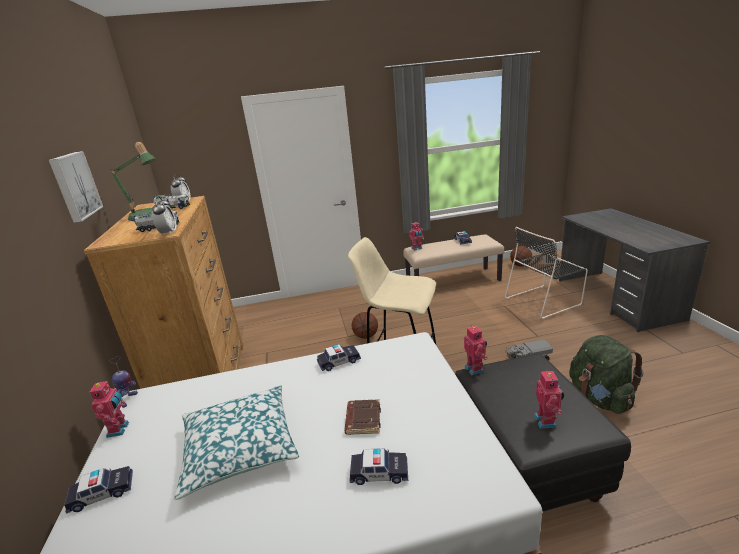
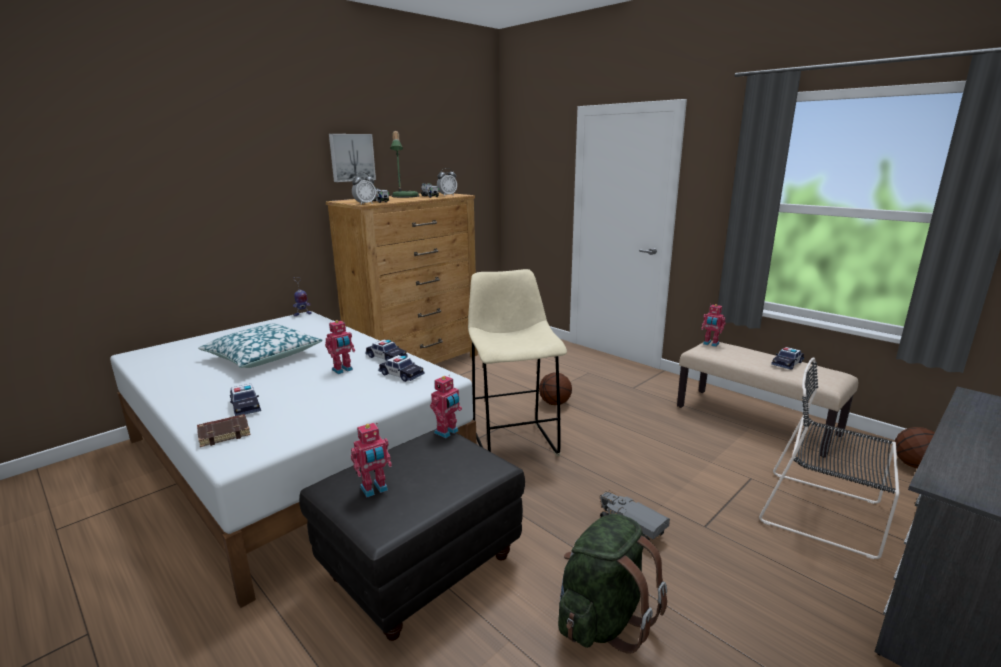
camera: 55 degrees right, 5 degrees down
(102, 493) = (215, 338): toy car -> toy car (401, 374)
(119, 429) = (271, 322): toy robot -> toy robot (343, 370)
(362, 419) = (308, 385): brown book -> brown book (224, 433)

